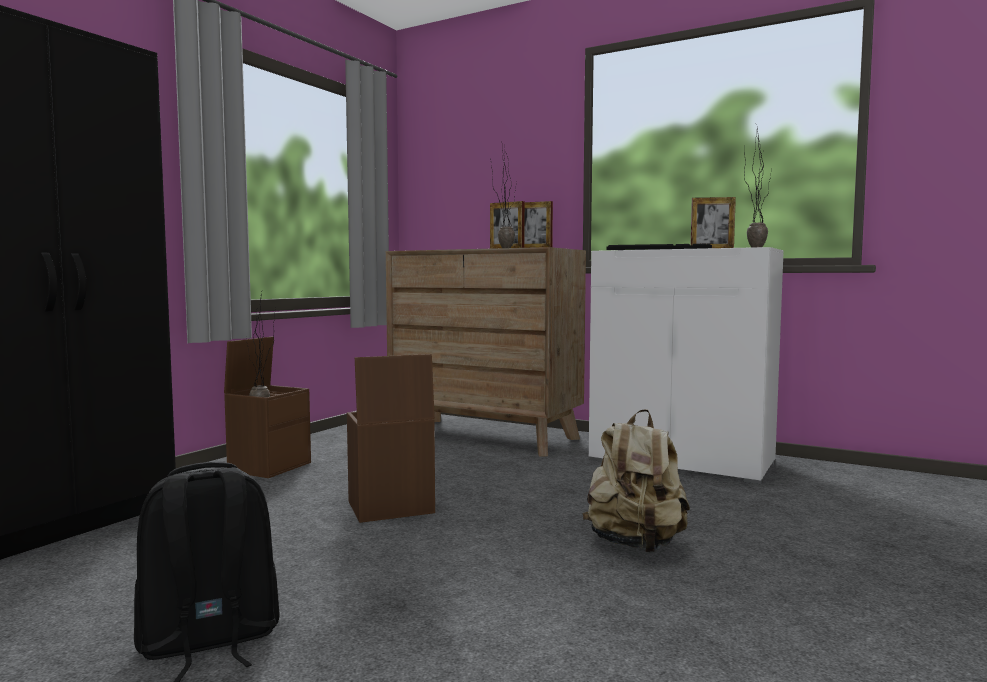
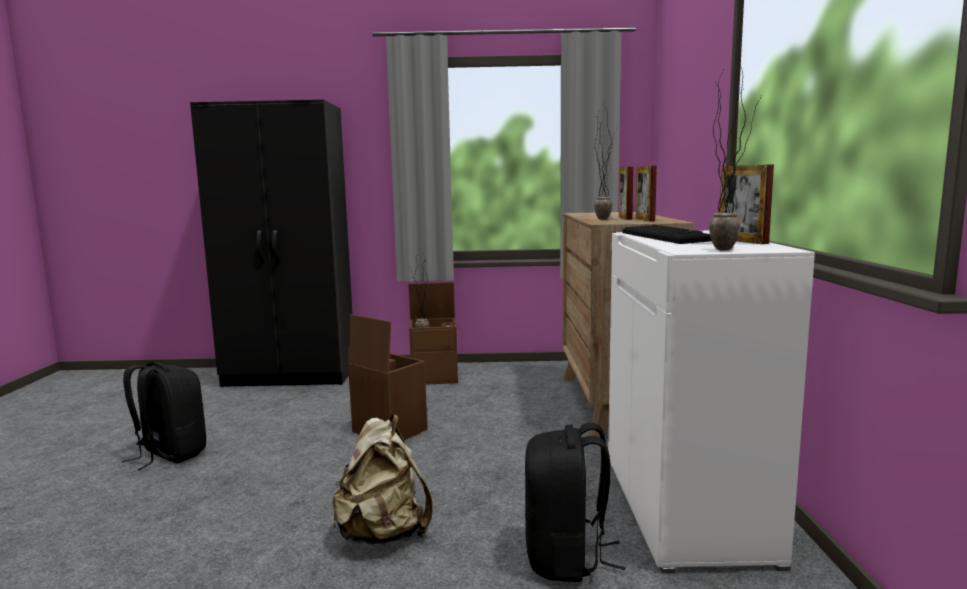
camera: 60 degrees right, 5 degrees up
(725, 500) = (566, 558): none -> black backpack

